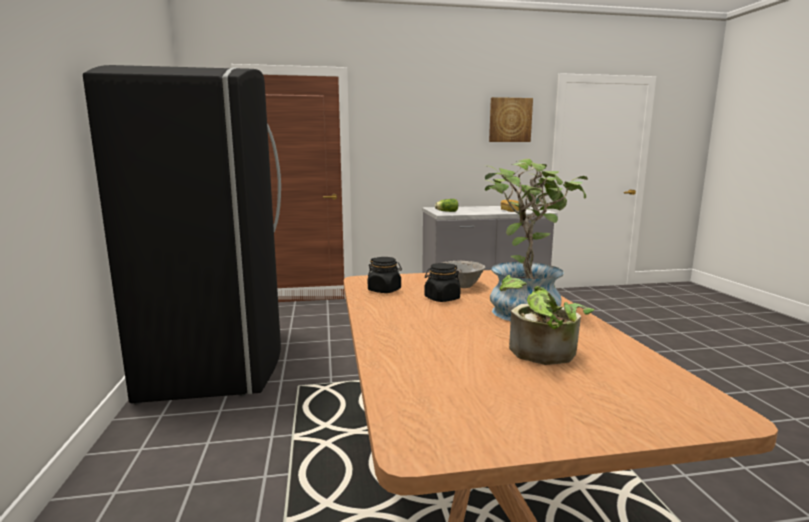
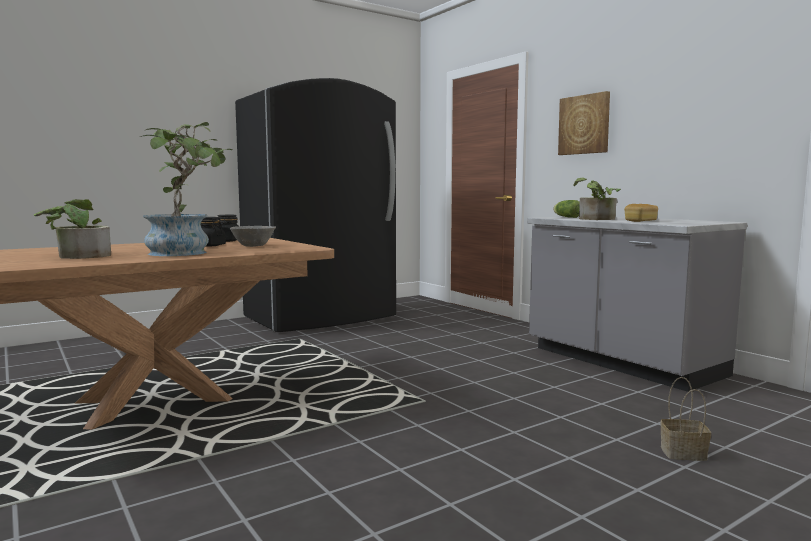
camera: 65 degrees right, 5 degrees down
(480, 212) = (595, 219): none -> potted plant
(510, 120) = (723, 78): picture -> picture (584, 124)
(629, 330) = (682, 453): none -> basket

